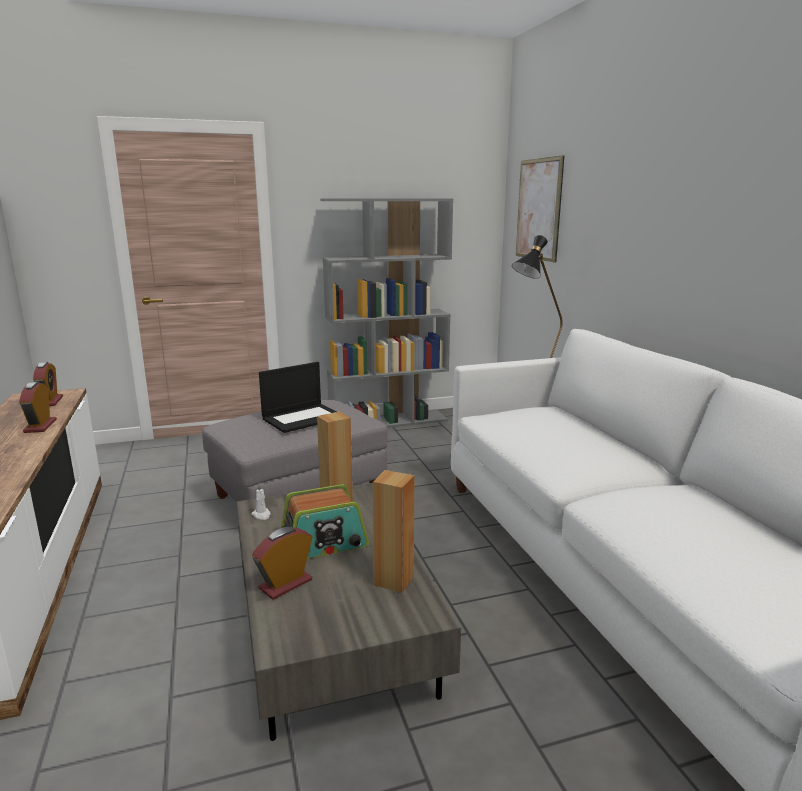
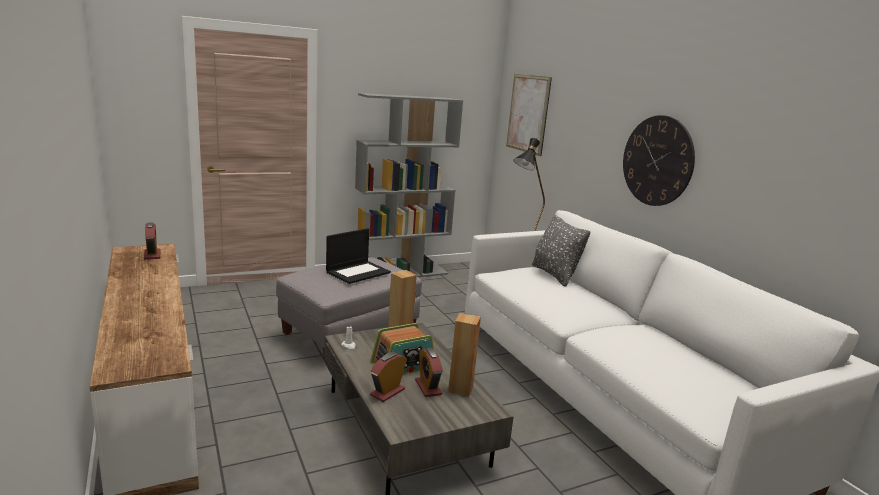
camera: 10 degrees left, 0 degrees up
(40, 426) = (161, 276): alarm clock -> alarm clock (428, 387)
(566, 416) = (554, 275): none -> grey pillow
(707, 246) = (657, 161): none -> wall clock

